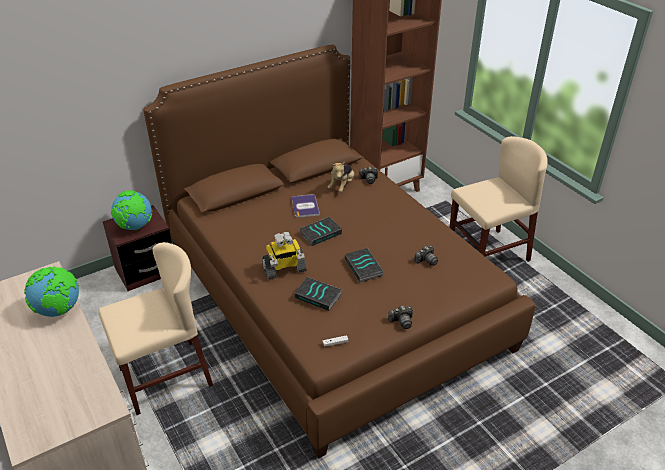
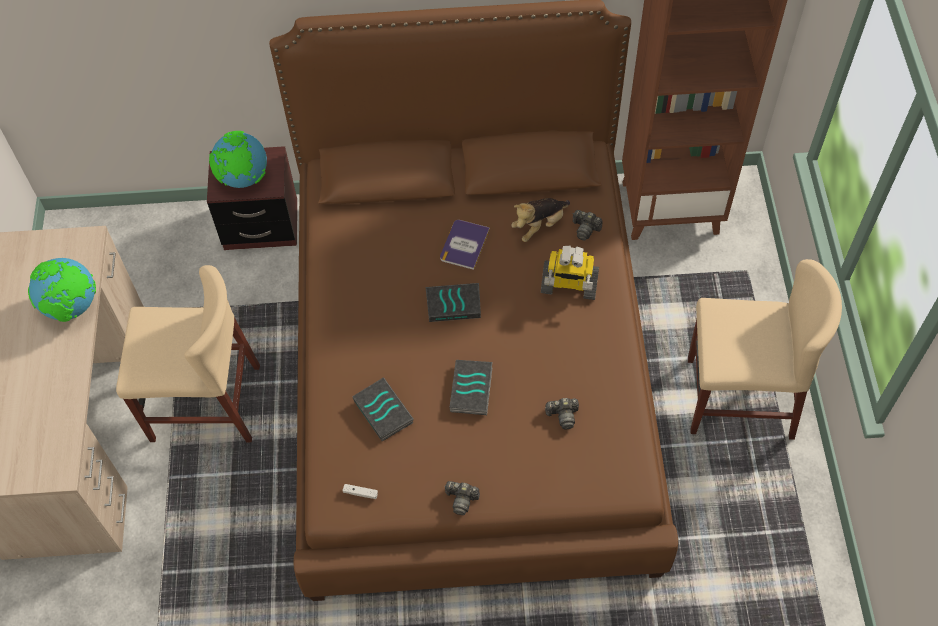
camera: 30 degrees right, 20 degrees up
(284, 269) = (370, 346): toy robot -> toy robot (569, 285)

